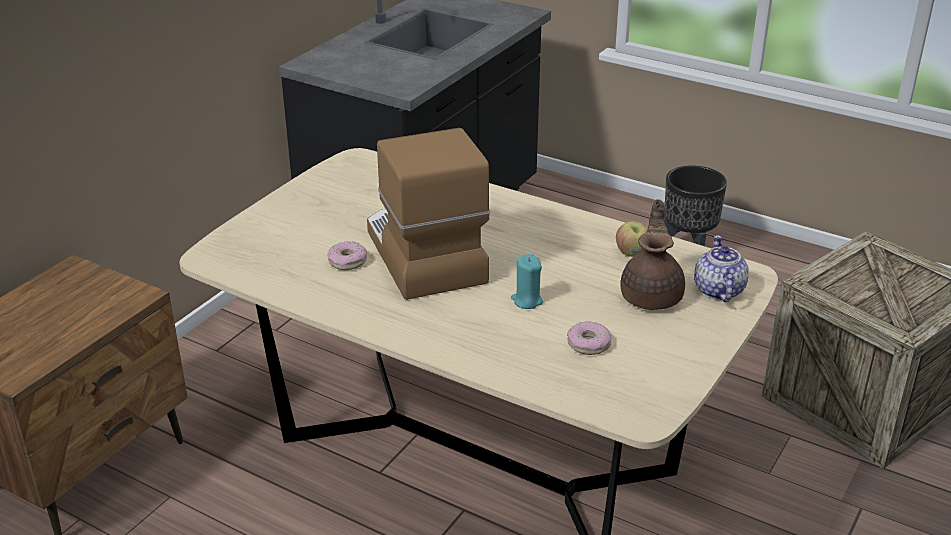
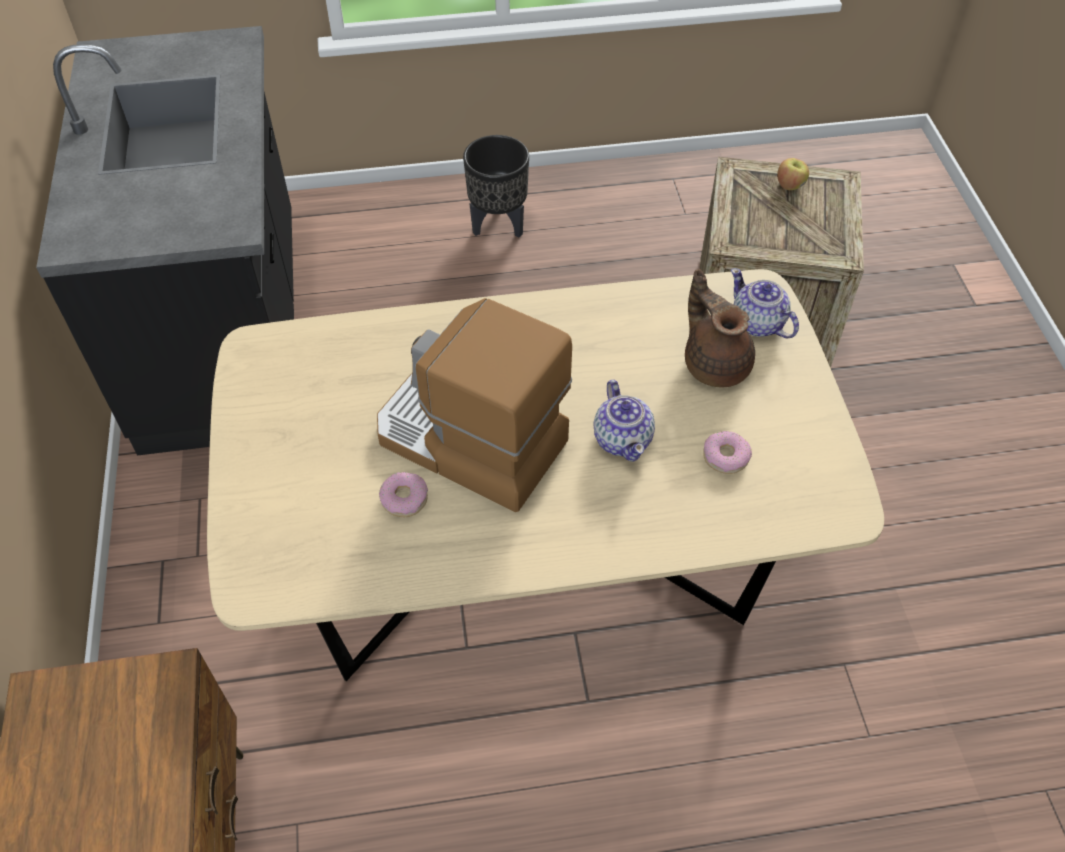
camera: 40 degrees left, 20 degrees up
(527, 300) = (623, 439): turquoise candle -> teapot
(632, 253) = (647, 320): apple -> apple (790, 185)

